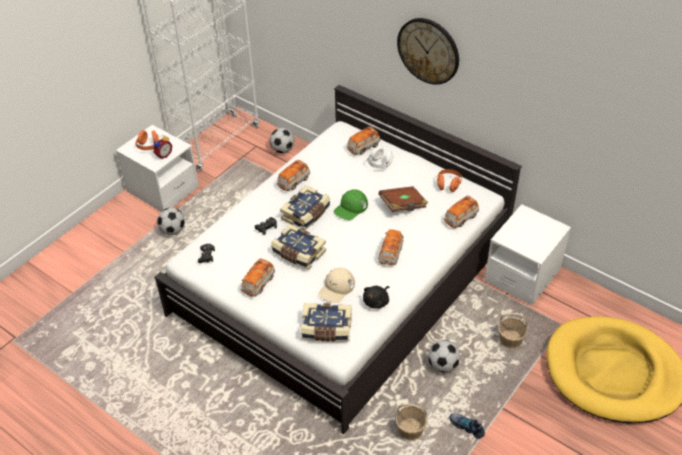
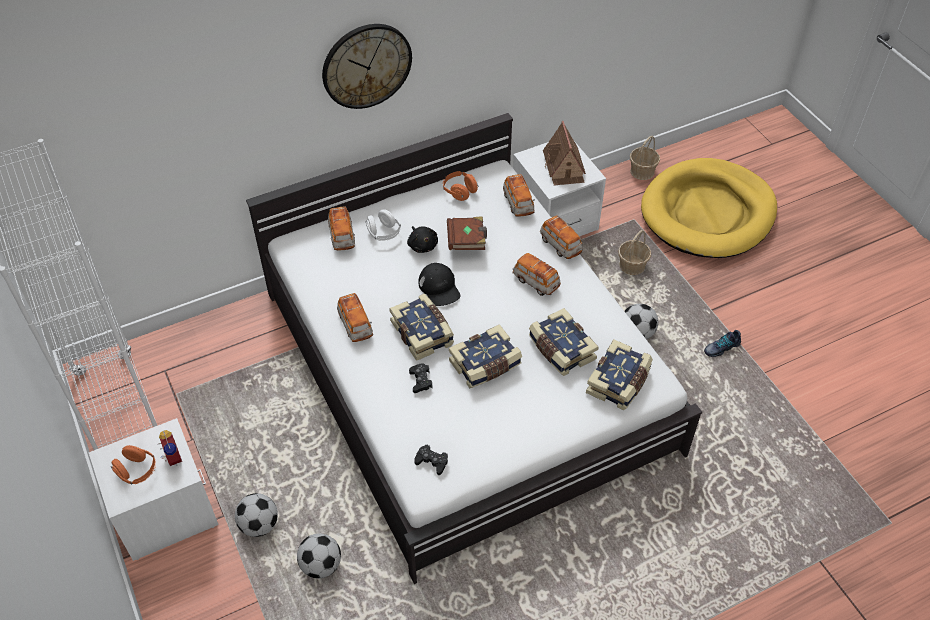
camera: 65 degrees left, 5 degrees up
(258, 284) = (512, 422): toy car -> toy car (560, 245)
(282, 150) = (197, 345): football -> football (320, 565)
(336, 288) = (560, 349): beige cap -> book
(351, 207) = (439, 288): green cap -> black cap
(377, 301) = (600, 322): black plush toy -> black plush toy (422, 245)
(410, 430) = (706, 395): basket -> basket (642, 171)
(531, 236) = (564, 167): none -> toy house

